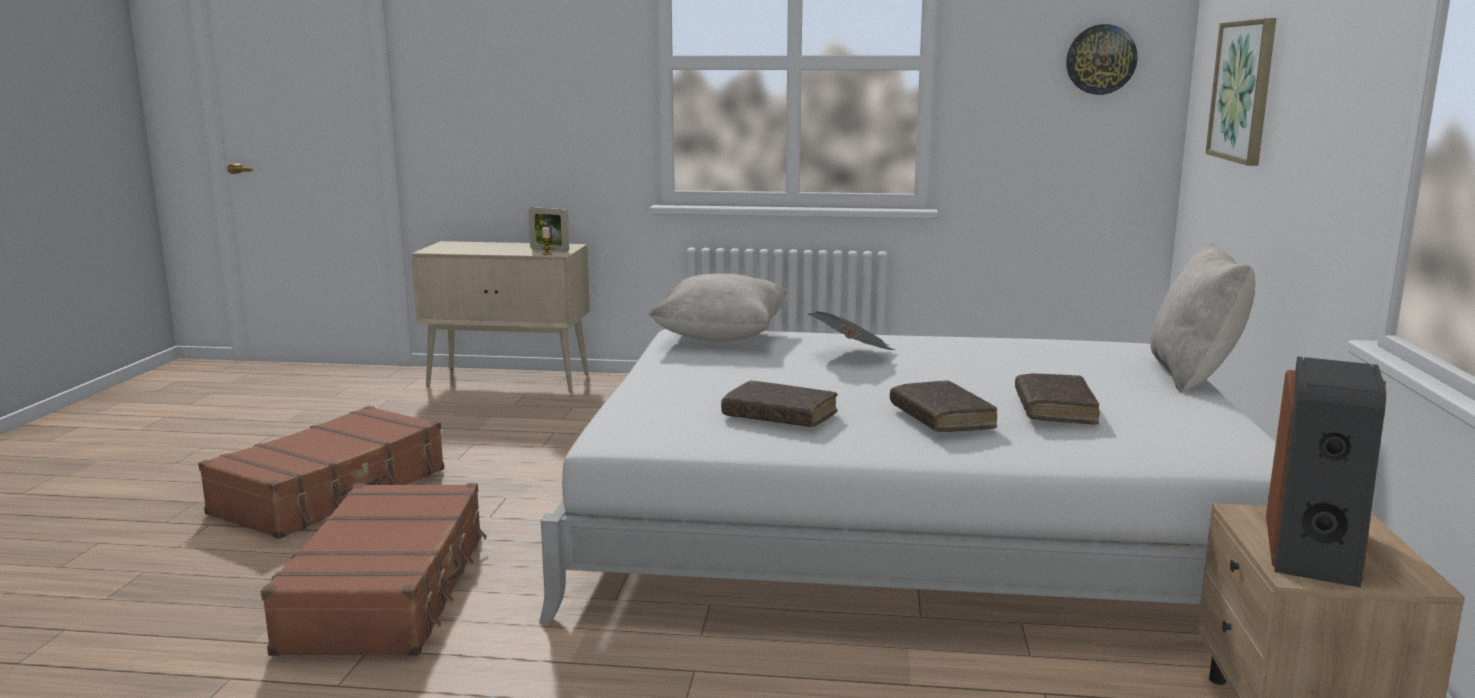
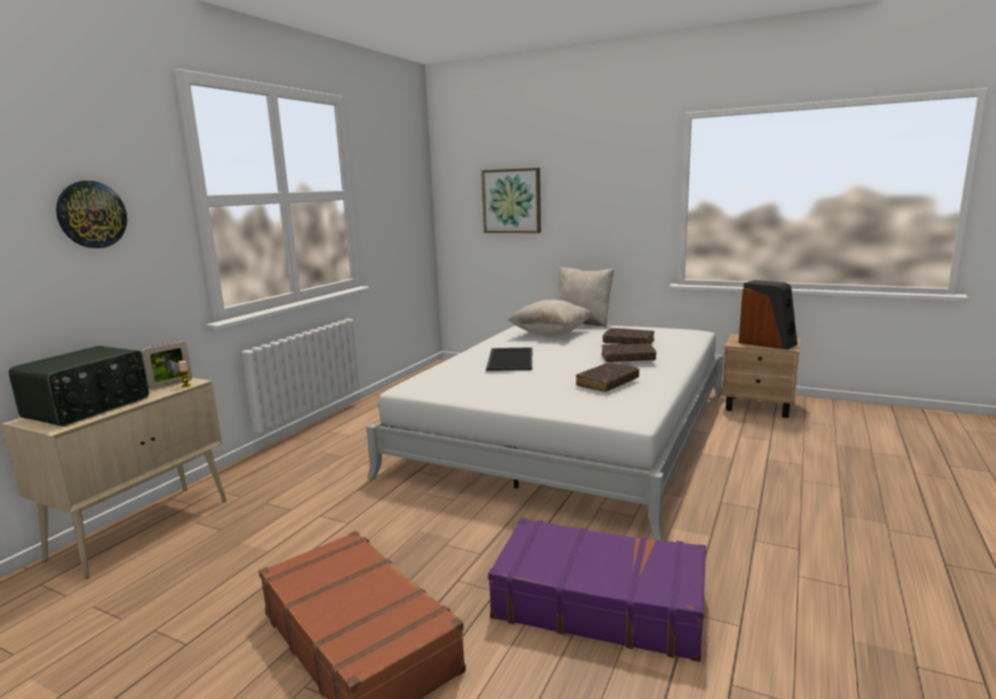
camera: 70 degrees left, 0 degrees up
(389, 591) = (599, 603): brown suitcase -> purple suitcase
(478, 247) = (89, 408): none -> radio
(721, 338) = (432, 381): beige pillow -> beige pillow (550, 334)
(853, 354) = (509, 359): newspaper -> tray
(1101, 59) = (408, 190): wall clock -> wall clock (91, 214)

